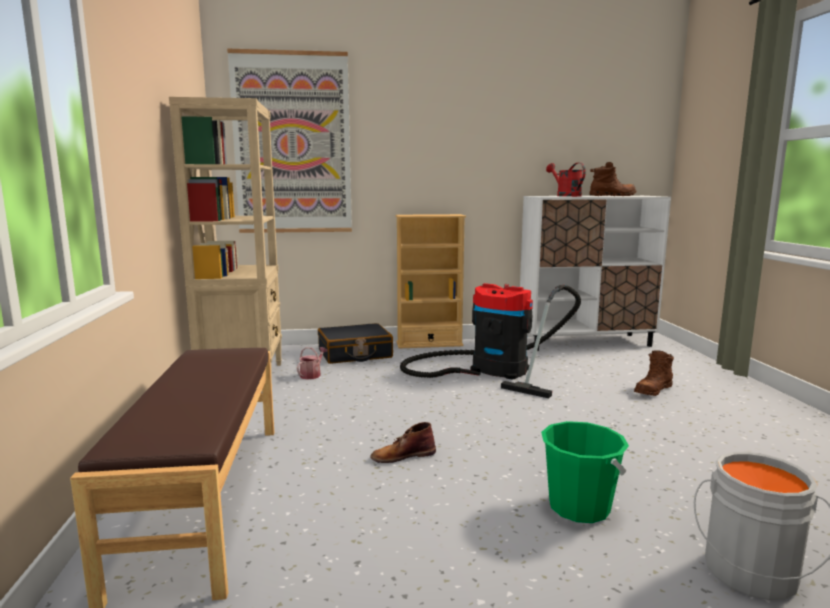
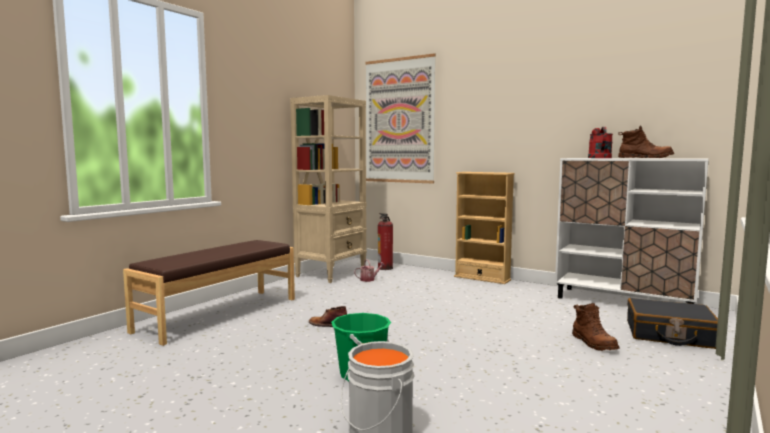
camera: 40 degrees right, 5 degrees down
(298, 354) = (385, 268): none -> fire extinguisher
(355, 354) = (418, 274): black suitcase -> black suitcase (669, 335)
(492, 370) = (490, 301): vacuum cleaner -> none
(653, 390) = (593, 343): brown boot -> brown boot turned 105 degrees counterclockwise

